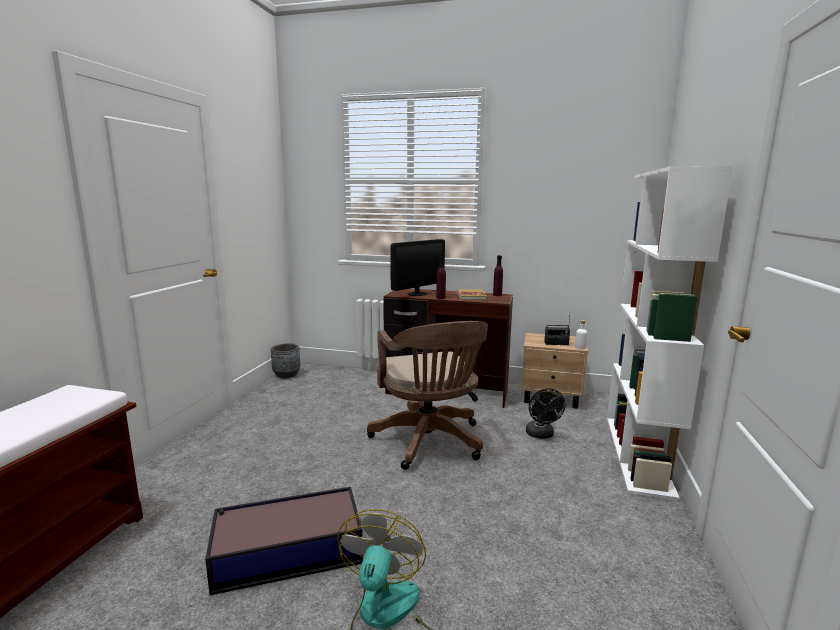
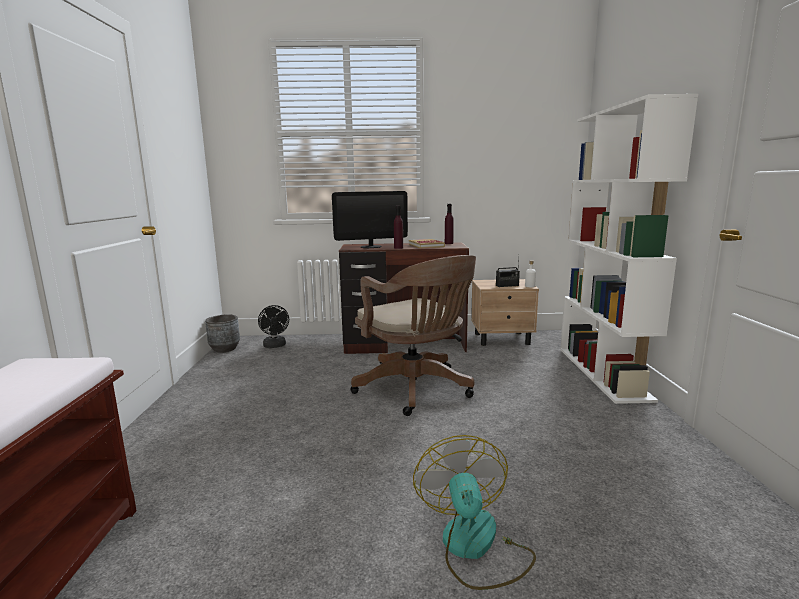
camera: 15 degrees left, 0 degrees up
(286, 551) = (332, 510): storage box -> none
(417, 294) = (371, 247): monitor -> monitor turned 45 degrees clockwise
(541, 435) = (514, 369): black fan -> black fan (275, 346)

